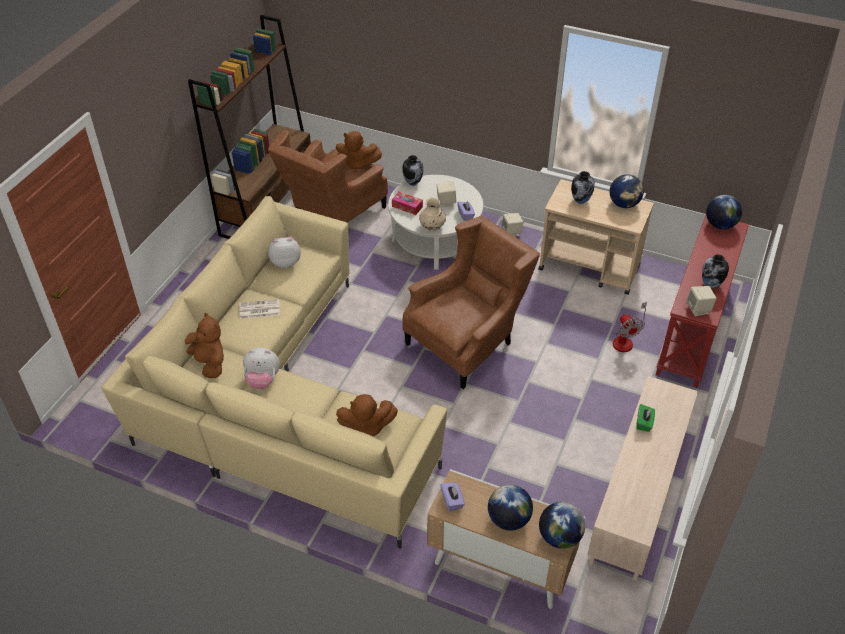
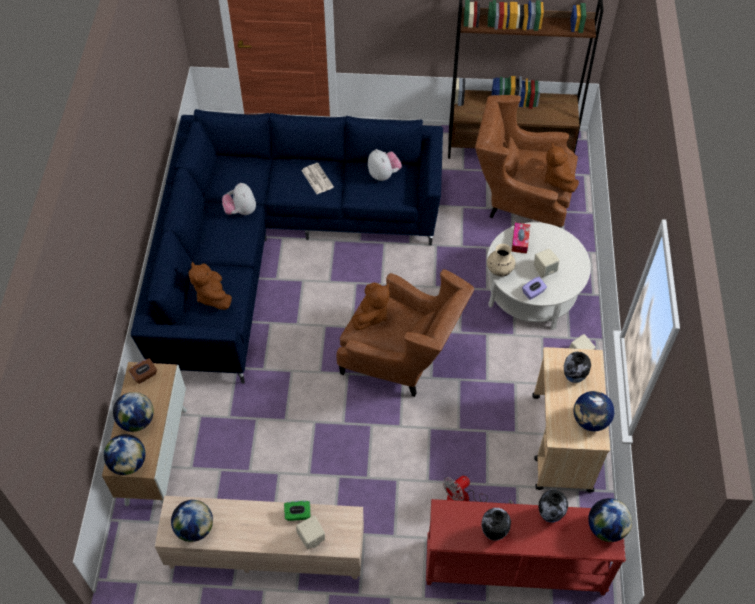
camera: 70 degrees right, 10 degrees up
(208, 363) = (245, 169): brown plush toy -> brown plush toy (371, 315)
(278, 402) = (272, 245): beige sofa -> blue sofa
(413, 183) = (560, 234): vase -> vase (550, 515)
(452, 501) = (145, 375): purple tissue box -> brown tissue box
(639, 507) = (195, 528): none -> globe
(698, 309) = (447, 526): beige speaker -> beige speaker (311, 538)

